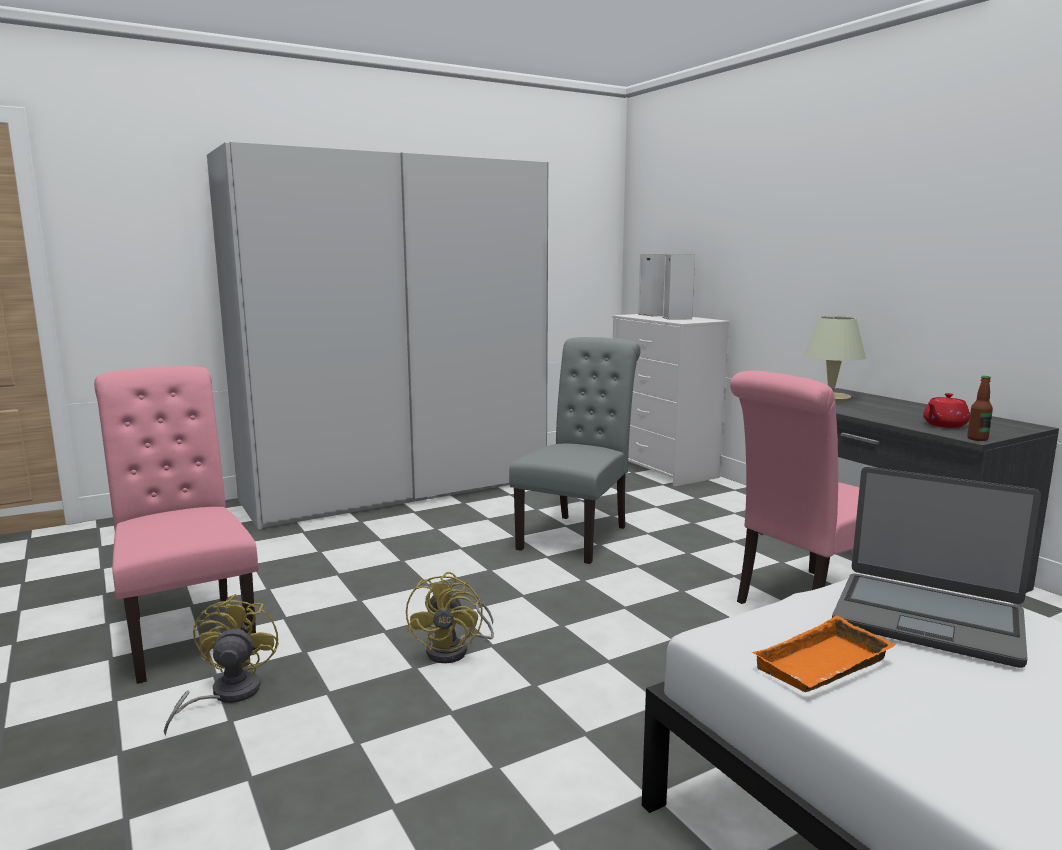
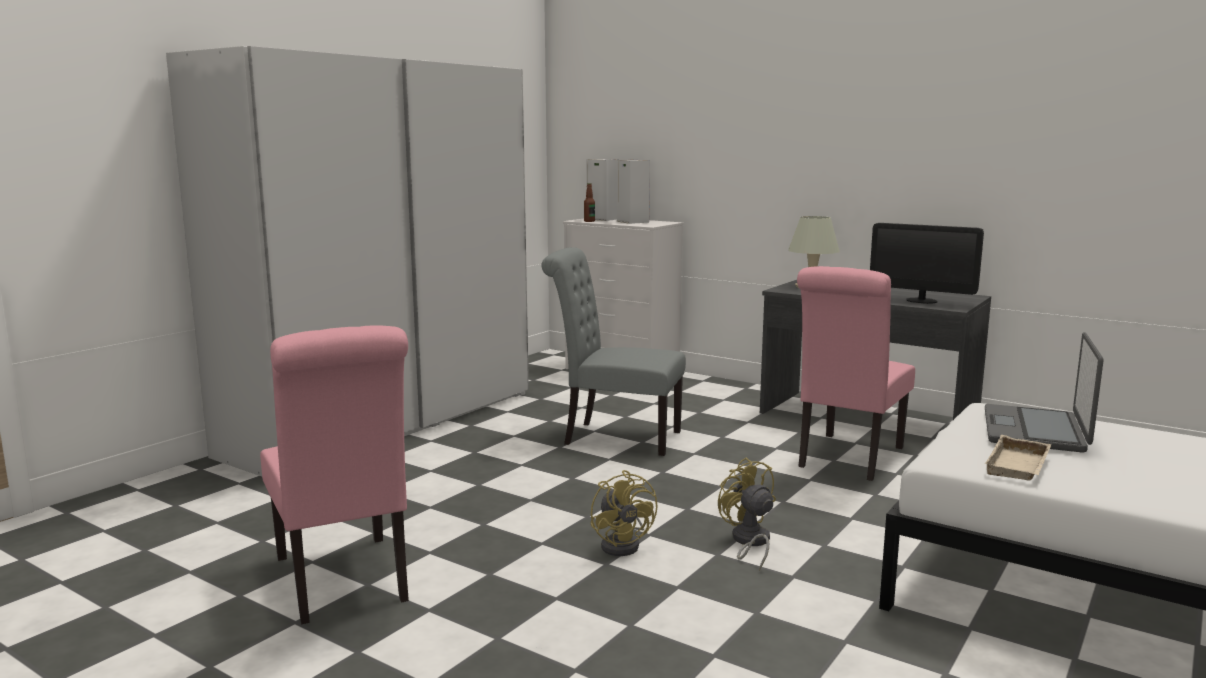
camera: 25 degrees left, 0 degrees up
(188, 630) = (344, 583): pink chair -> pink chair turned 150 degrees counterclockwise
(226, 695) = (465, 622): yellow fan -> yellow fan (749, 542)
(577, 535) = (615, 437): grey chair -> grey chair turned 75 degrees counterclockwise
(825, 667) = (1020, 466): orange tray -> beige tray
(927, 618) = (1036, 430): laptop -> laptop turned 105 degrees clockwise
(944, 425) = (921, 301): red teapot -> monitor
(977, 439) = (957, 308): bottle -> bottle (589, 221)

